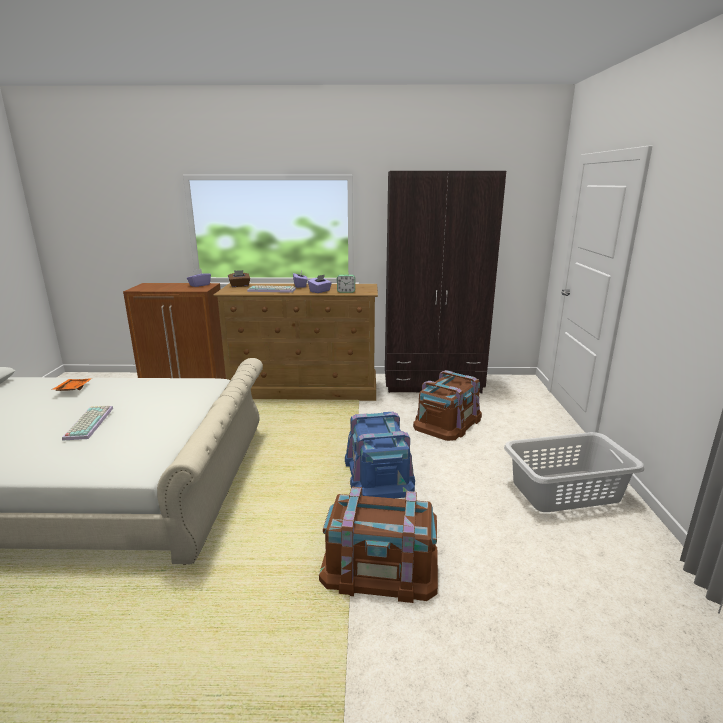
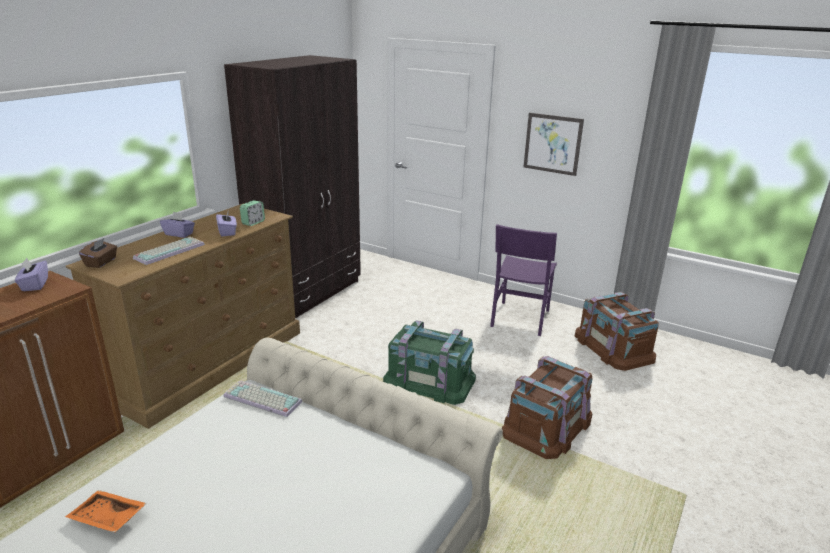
camera: 60 degrees left, 5 degrees up
(88, 423) = (274, 506): keyboard -> keyboard (261, 399)
(379, 473) = (429, 380): blue storage box -> green storage box
(447, 421) = (384, 316): brown storage box -> brown storage box (613, 347)
(564, 490) = (520, 318): grey laundry basket -> purple chair
(678, 277) = (552, 144): none -> picture

